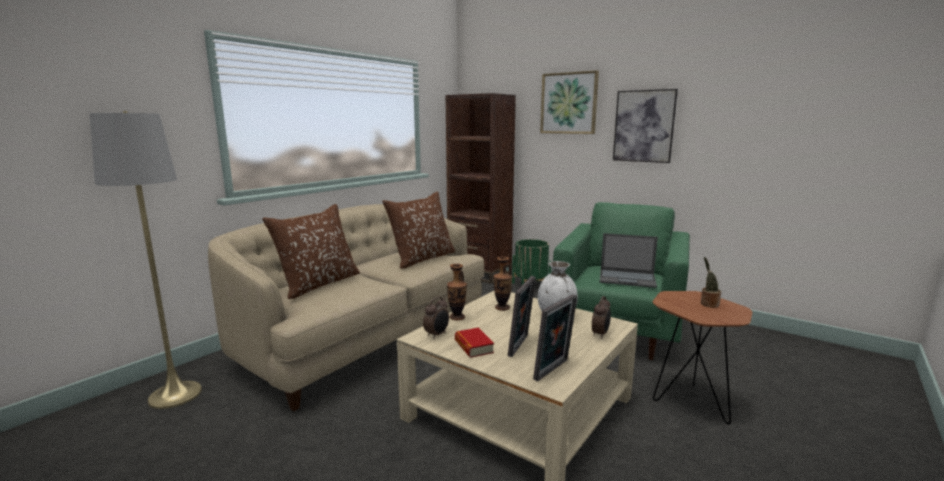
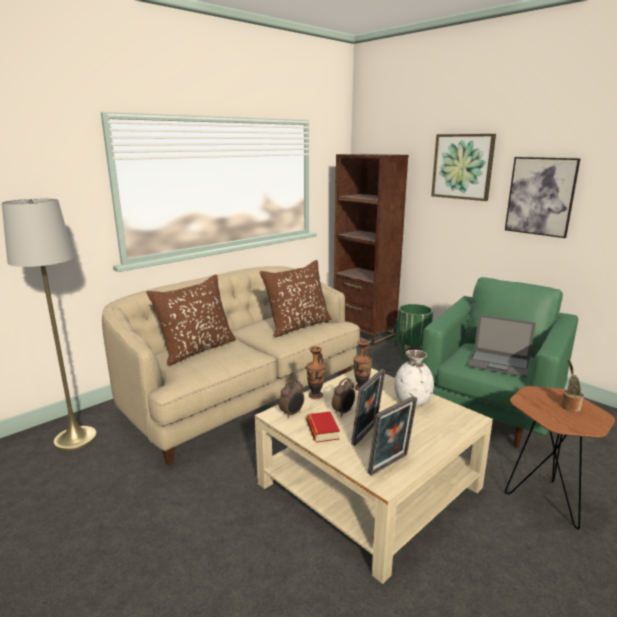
camera: 10 degrees right, 5 degrees up
(600, 334) = (449, 428): alarm clock -> alarm clock (343, 412)

